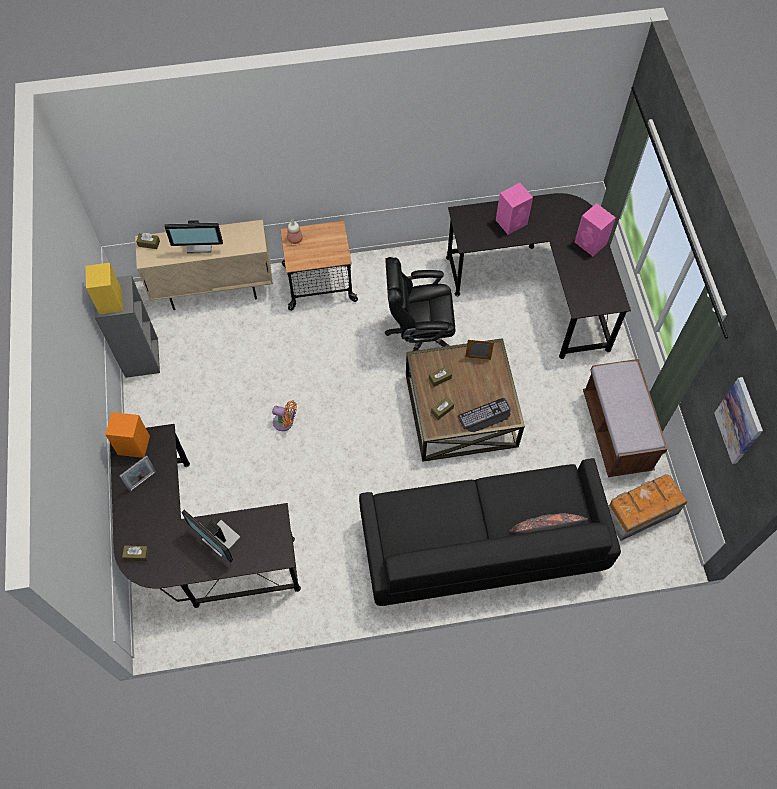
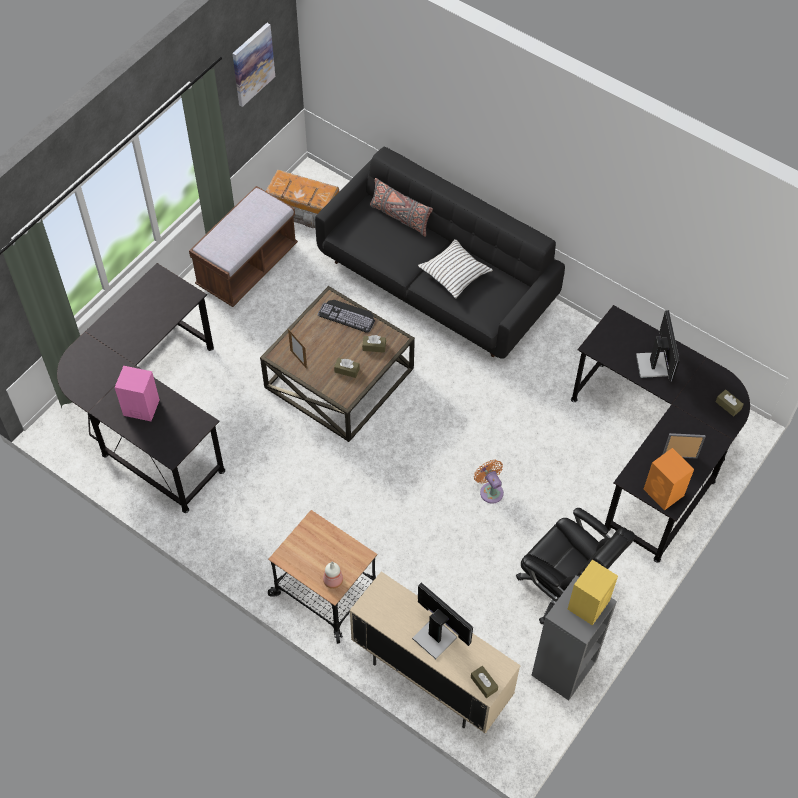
camera: 135 degrees left, 5 degrees down
(419, 335) = (297, 464): black office chair -> black office chair (565, 588)
(453, 518) = (455, 273): none -> white pillow
(591, 243) = (108, 333): pink speaker -> none

